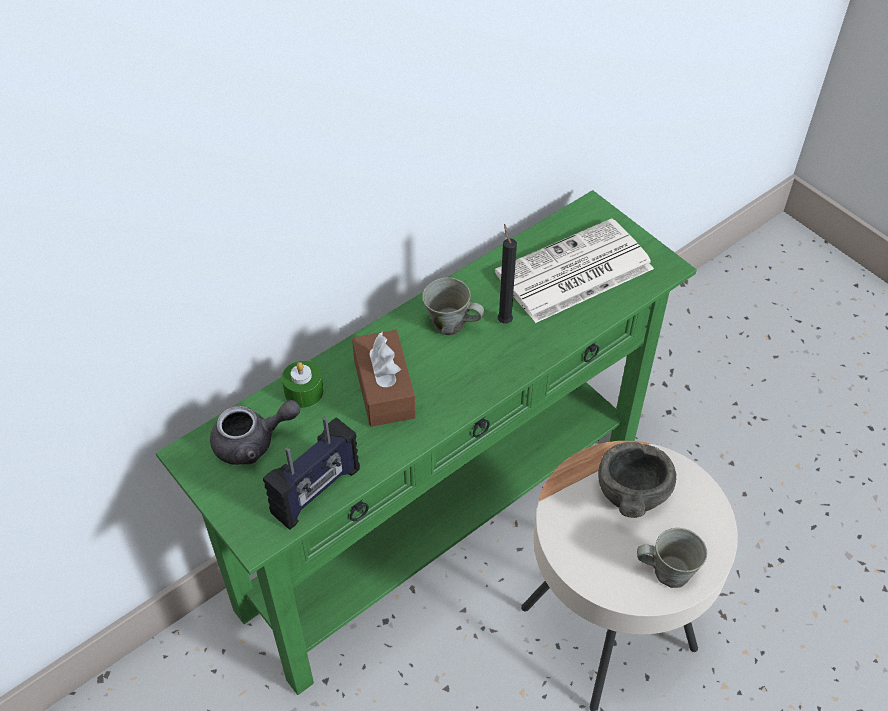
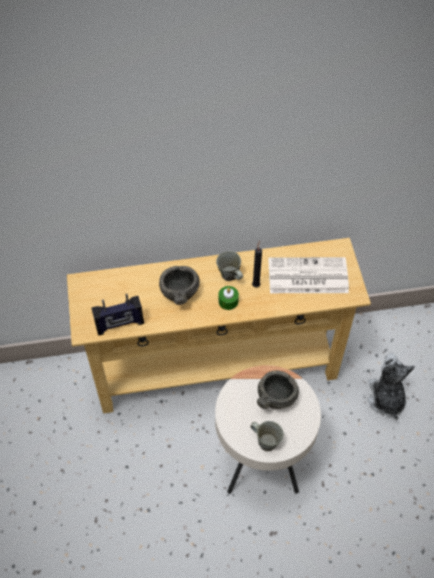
camera: 30 degrees right, 5 degrees up
(253, 442) = (108, 289): grey teapot -> none
(304, 392) = (144, 276): green candle -> green candle (228, 301)
(384, 389) = (179, 292): brown tissue box -> grey bowl
(442, 522) = (216, 369): green console table -> beige console table
(720, 439) = (386, 398): none -> plush toy

